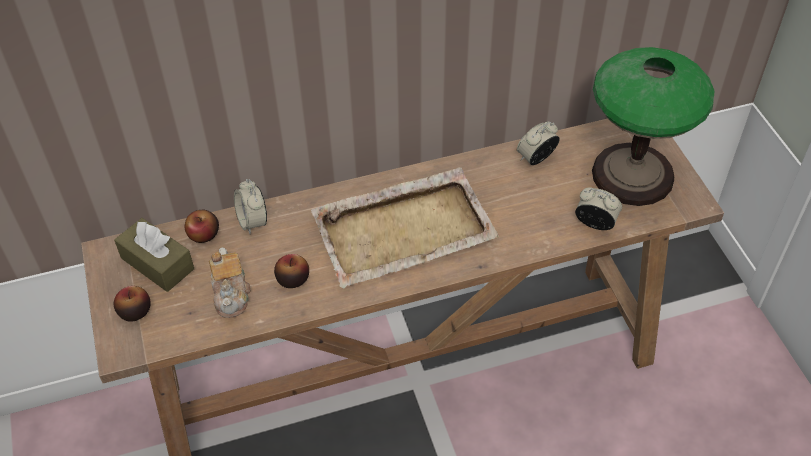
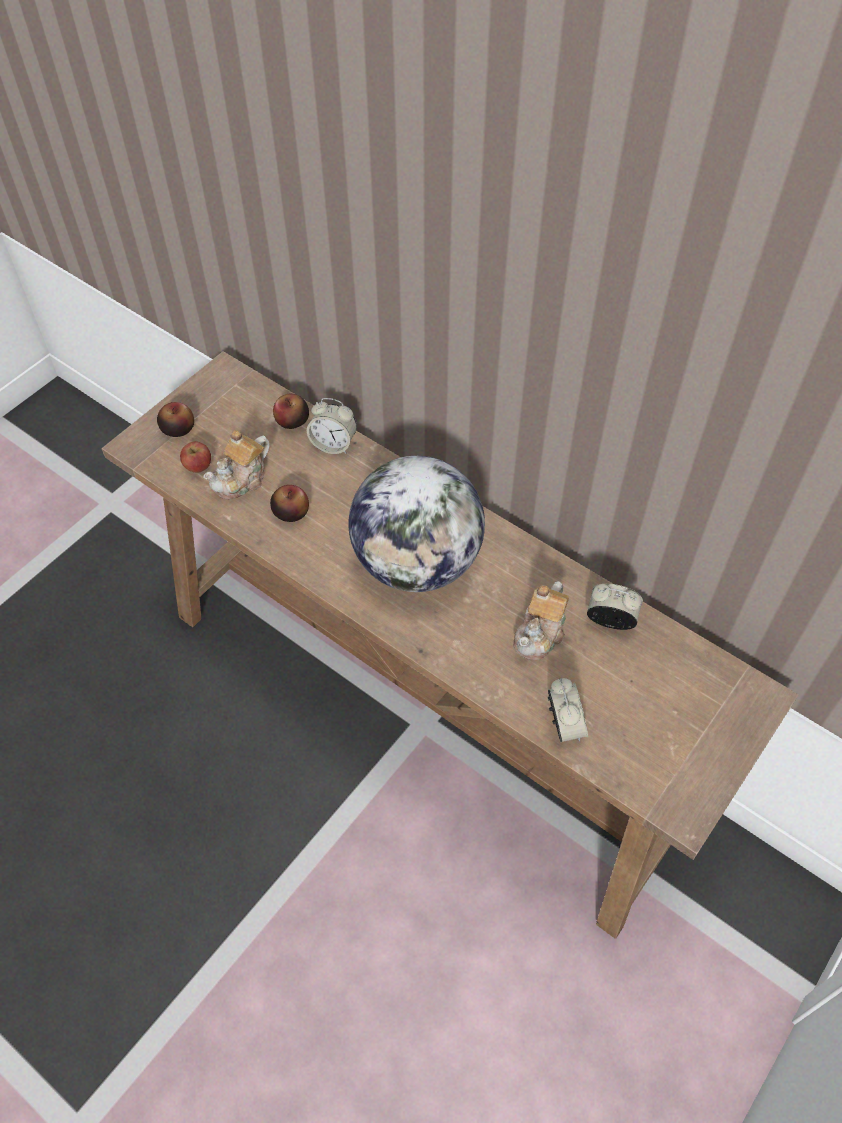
camera: 55 degrees right, 5 degrees up
(157, 263) = (237, 411): brown tissue box -> none
(189, 316) = (198, 467): none -> apple
(253, 221) = (333, 444): alarm clock -> alarm clock turned 105 degrees counterclockwise
(405, 229) = (417, 562): beige tray -> globe
(518, 197) = (540, 634): none -> teapot
(633, 175) = (670, 727): table lamp -> none

